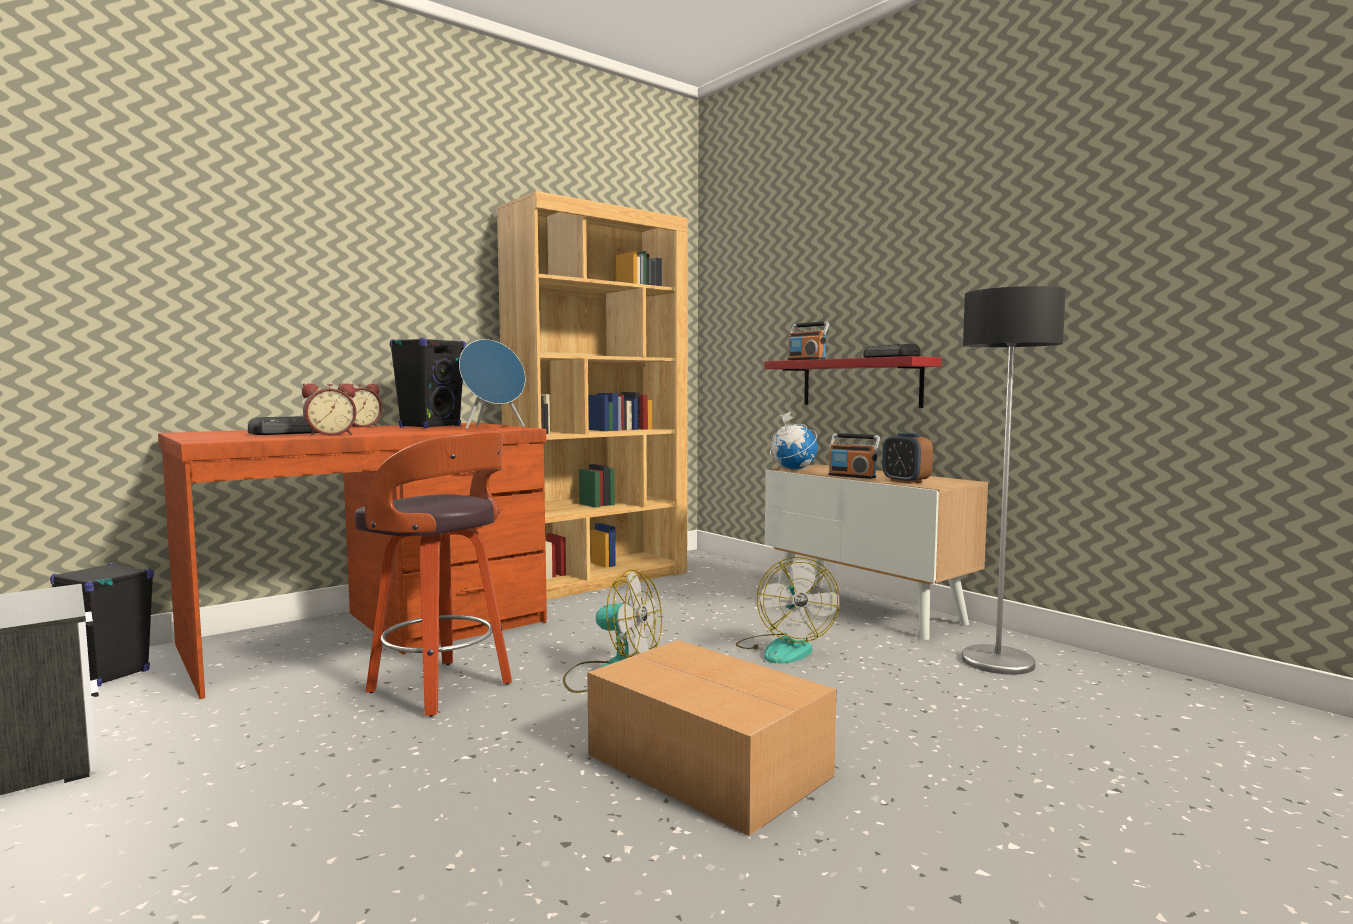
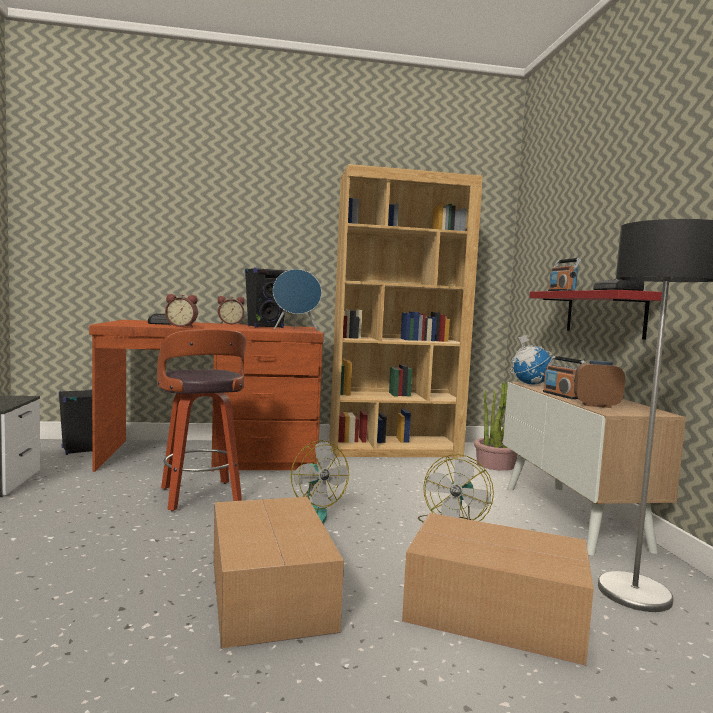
camera: 30 degrees right, 0 degrees up
(729, 573) = (495, 465): none -> potted plant
(906, 481) = (596, 405): alarm clock -> alarm clock turned 105 degrees clockwise
(930, 711) = (497, 613): none -> cardboard box

